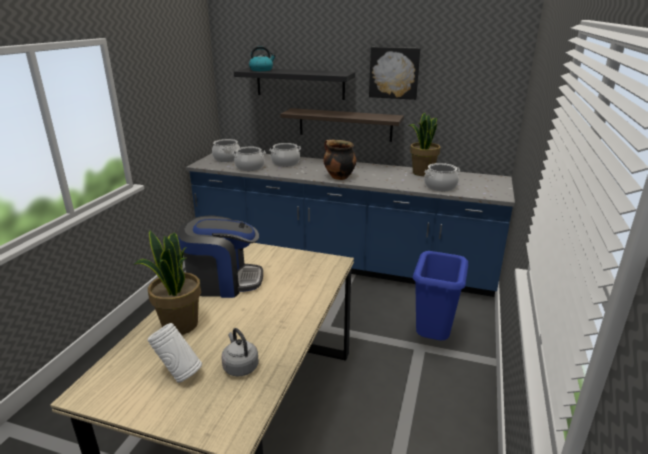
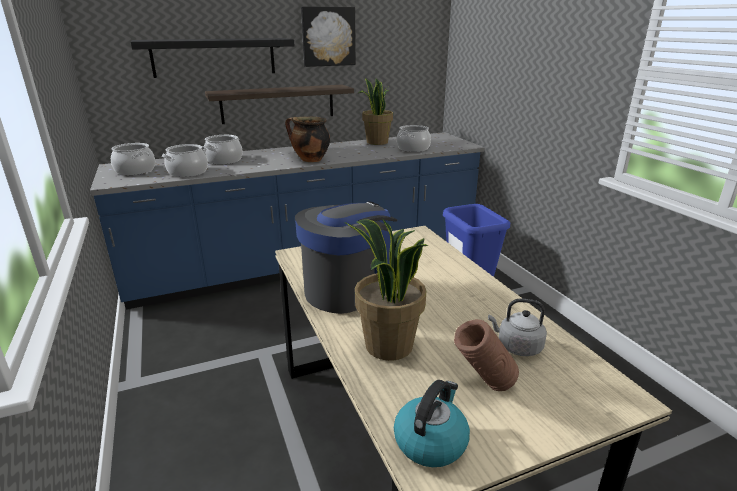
camera: 40 degrees left, 0 degrees up
(178, 374) = (483, 386): white vase -> brown vase
(261, 70) = (165, 39): kettle -> kettle (430, 441)

